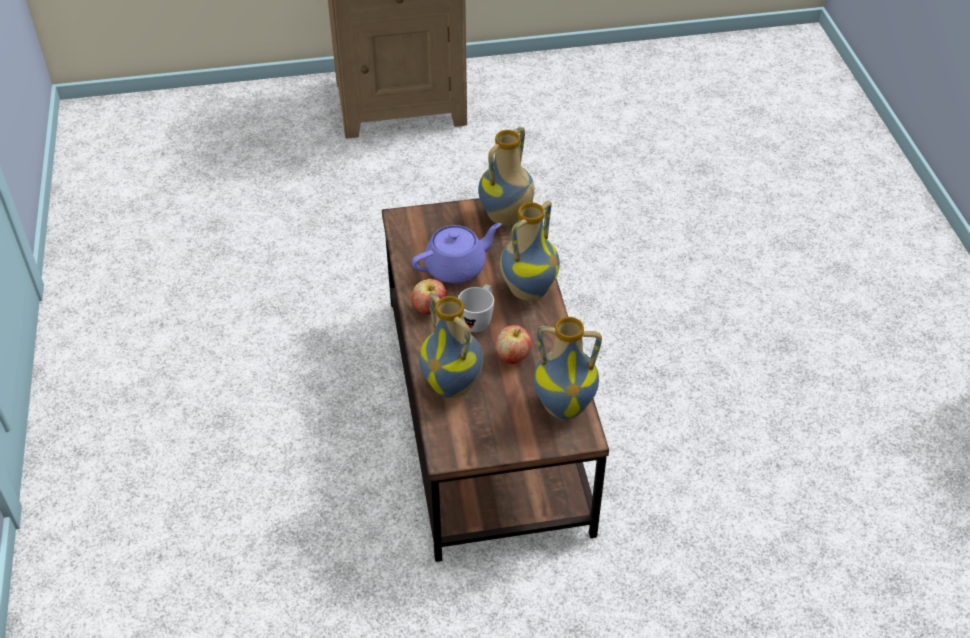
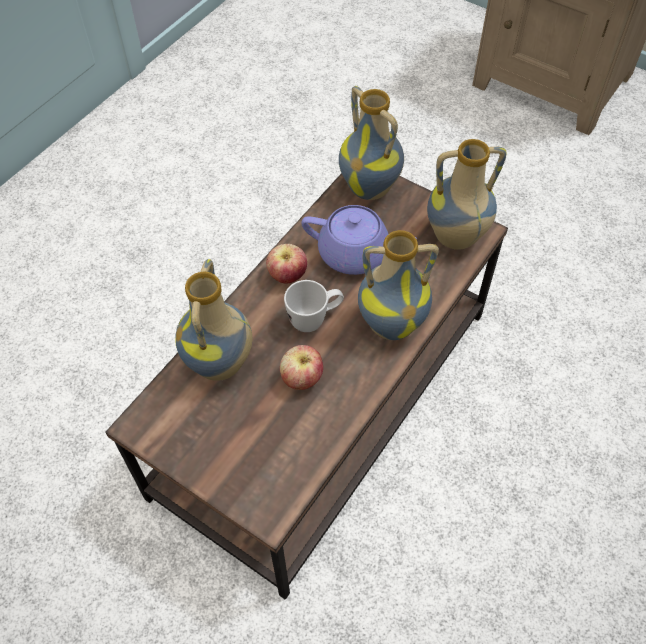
camera: 45 degrees right, 10 degrees up
(564, 405) = (289, 466): vase -> vase (371, 188)

